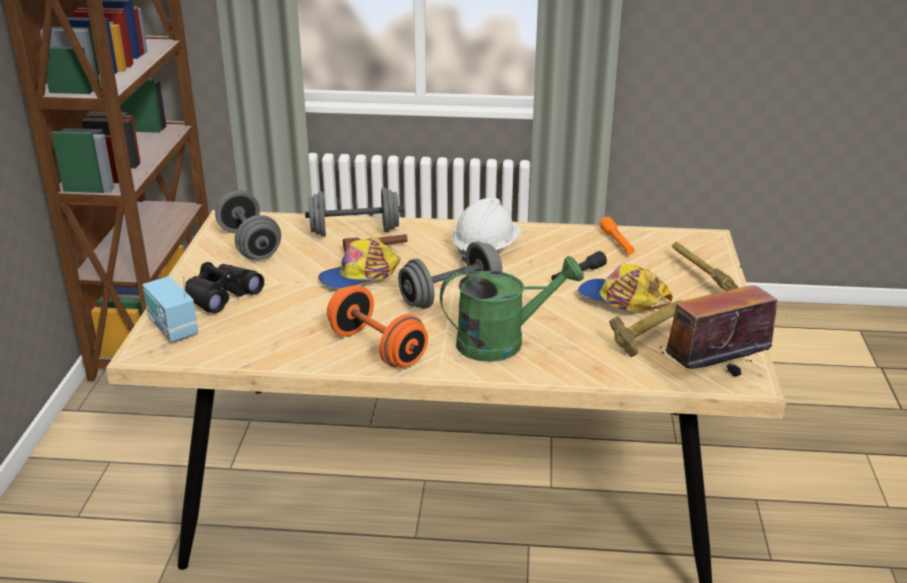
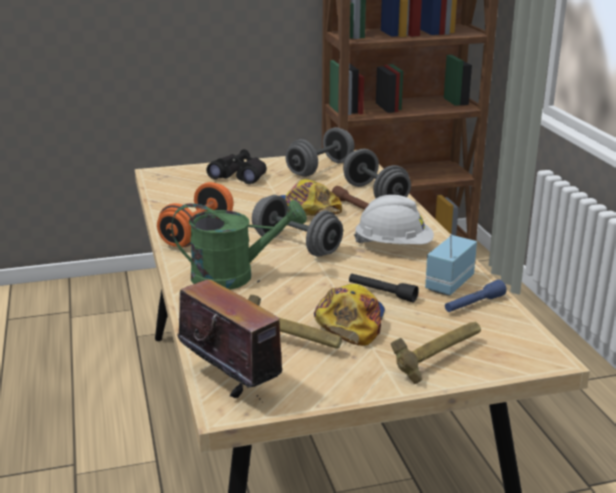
camera: 70 degrees right, 5 degrees down
(172, 328) = (188, 173): radio -> radio (448, 283)
(502, 342) = (234, 276): green watering can -> green watering can turned 60 degrees counterclockwise
(617, 243) = (474, 305): orange flashlight -> blue flashlight

